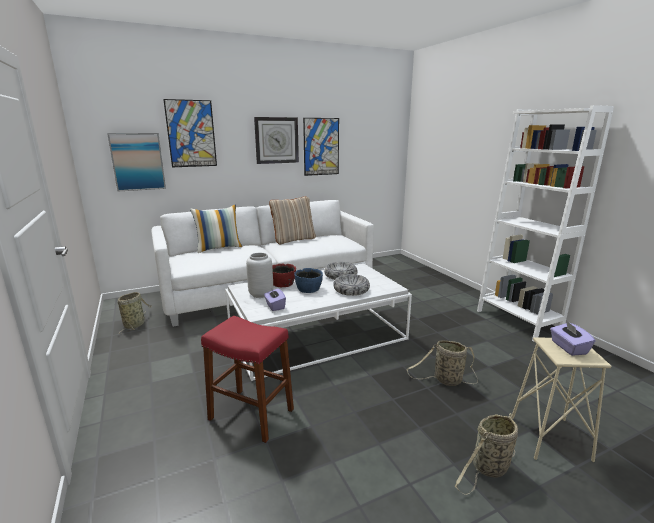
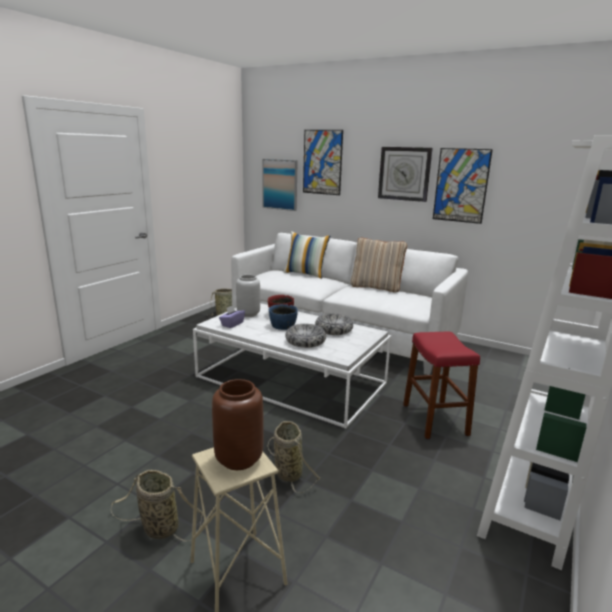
camera: 55 degrees right, 0 degrees up
(251, 414) = (157, 391): red stool -> red stool (435, 419)
(568, 348) = (238, 460): purple tissue box -> brown vase

